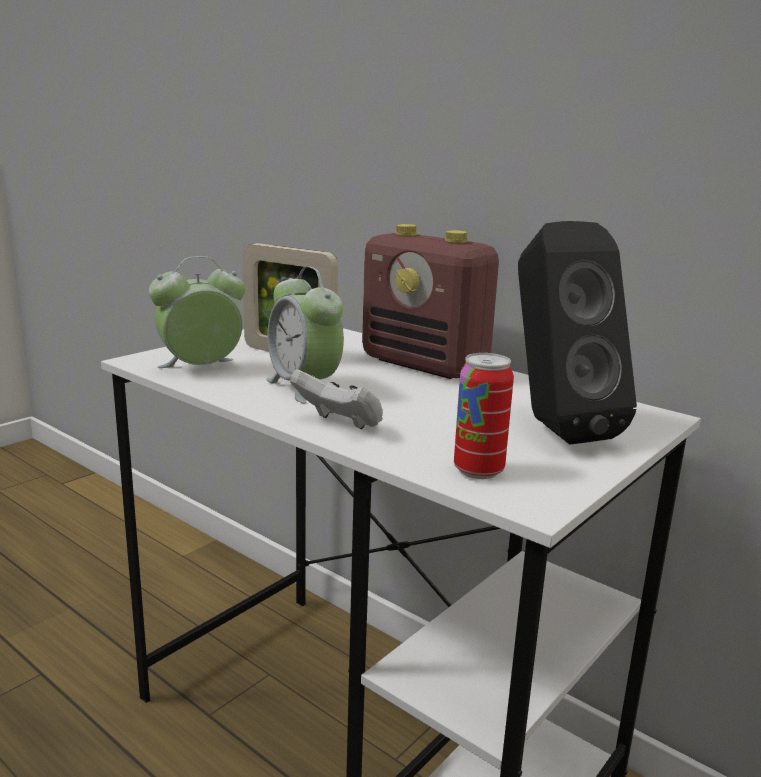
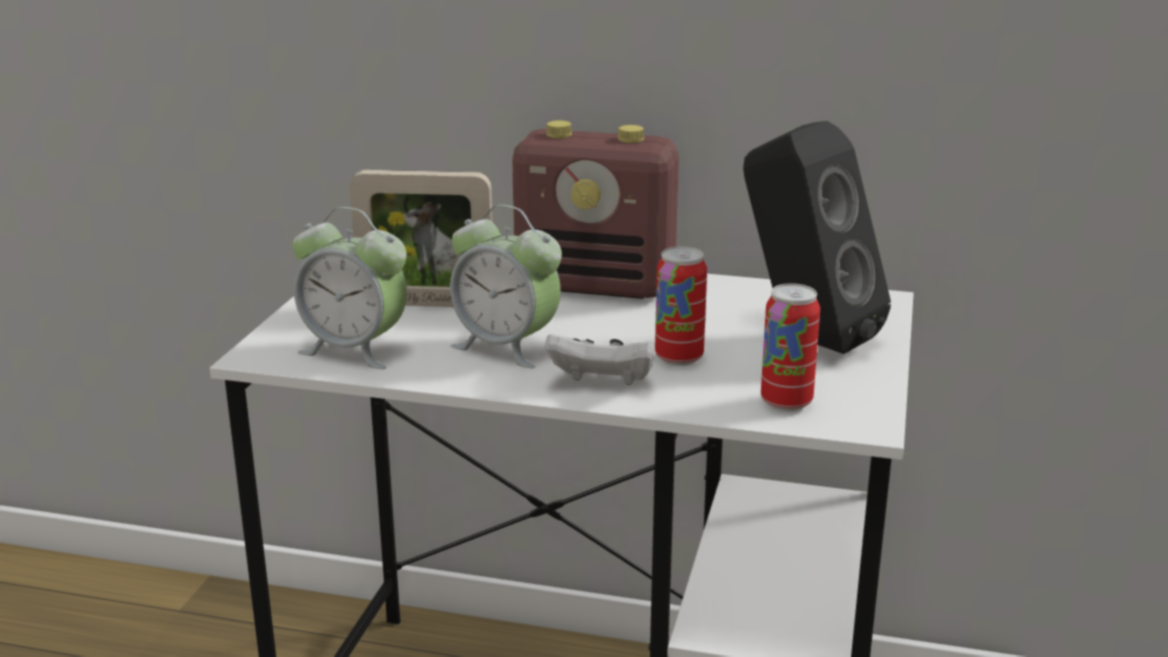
camera: 25 degrees left, 5 degrees up
(201, 369) = (355, 350): alarm clock -> alarm clock turned 105 degrees counterclockwise
(426, 420) = (679, 358): none -> can

